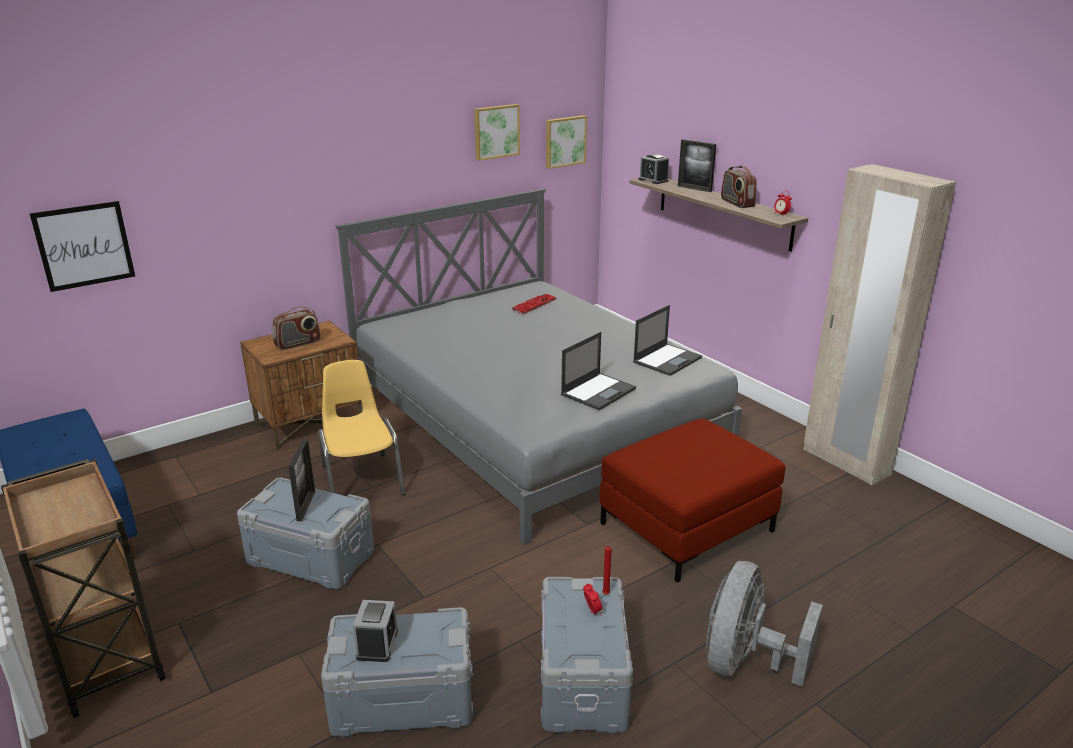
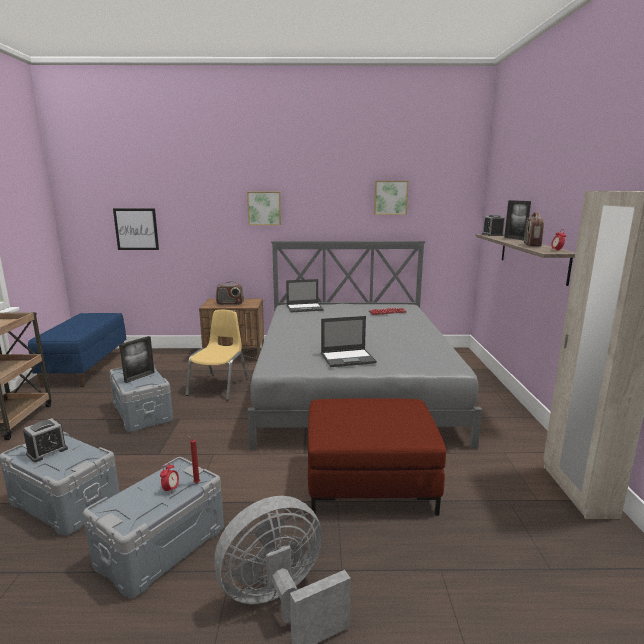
camera: 35 degrees right, 10 degrees down
(564, 141) = (447, 211): picture -> picture (264, 208)
(667, 359) = (429, 354): laptop -> laptop (305, 308)

